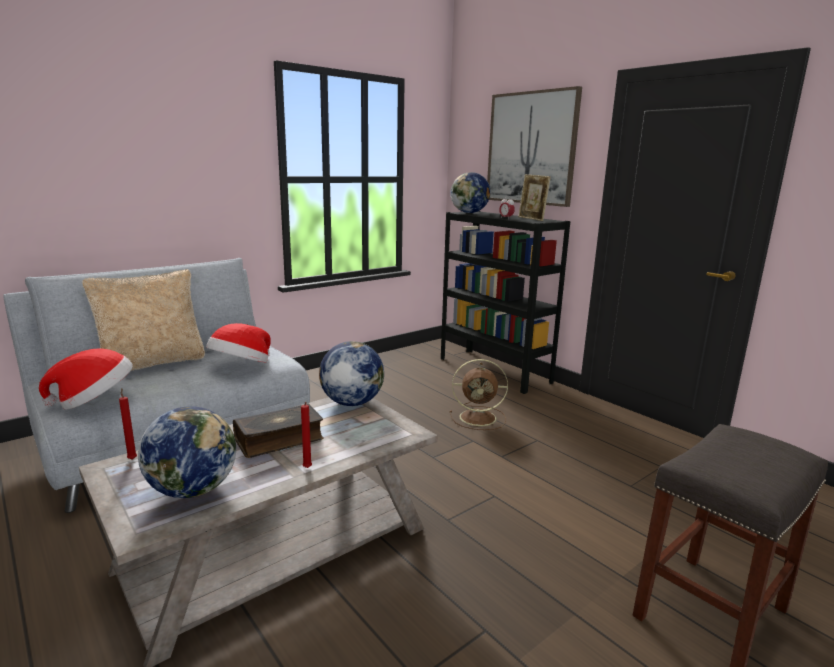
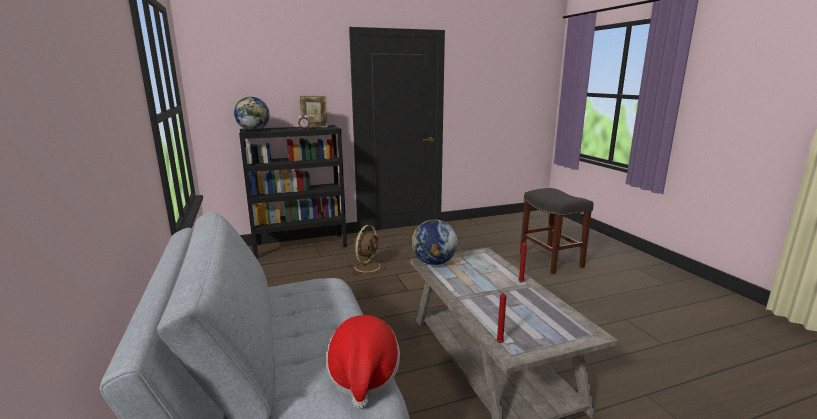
camera: 70 degrees left, 0 degrees up
(155, 365) = (274, 346): beige pillow -> none
(193, 489) = (544, 317): globe -> none
(241, 367) = (327, 298): hat -> none
(279, 439) = (481, 288): book -> none
(531, 148) = (286, 76): picture -> none

